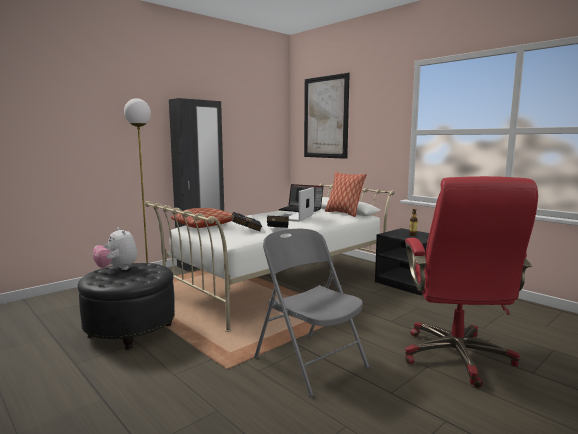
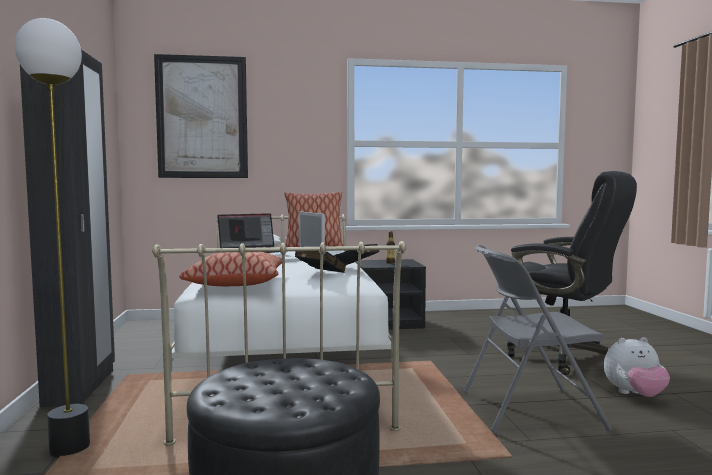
camera: 55 degrees left, 5 degrees down
(117, 269) = (240, 386): plush toy -> plush toy (634, 395)
(454, 354) = (561, 356): red office chair -> black office chair

